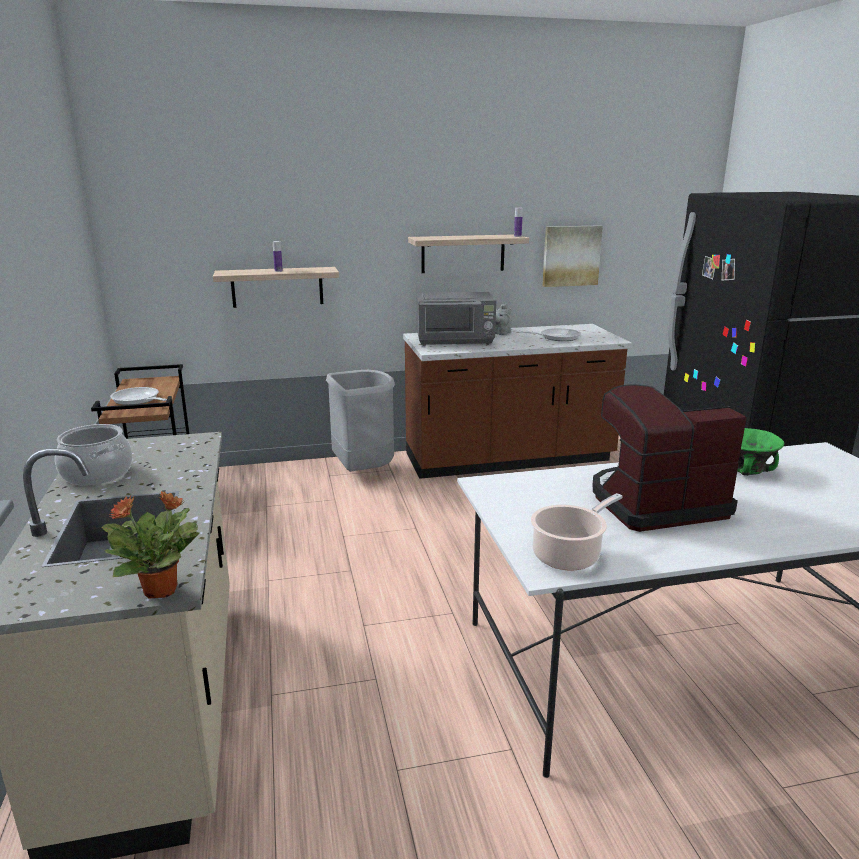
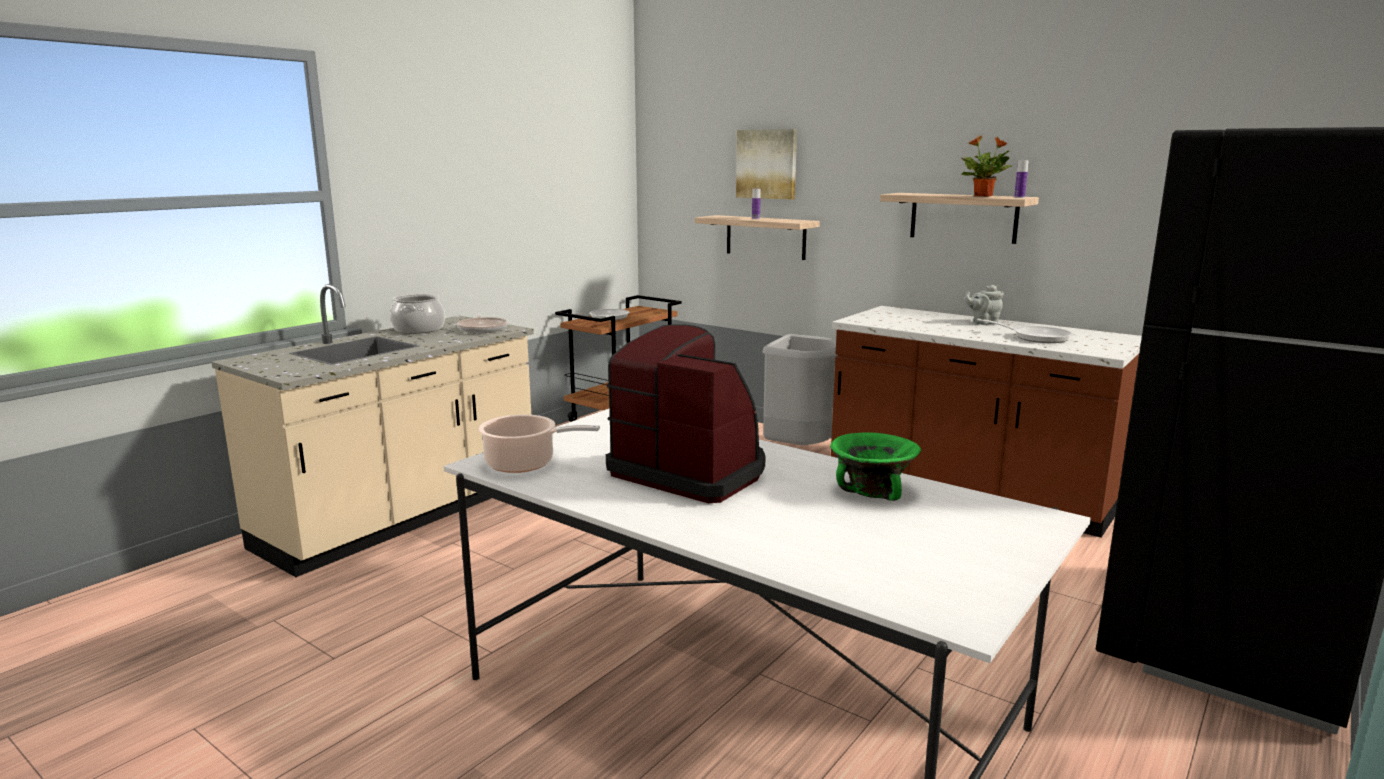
camera: 50 degrees right, 5 degrees down
(162, 590) = (285, 375): potted plant -> potted plant (983, 196)
(171, 448) = (482, 328): none -> frying pan
(455, 341) = (905, 319): grey microwave -> none
(571, 256) = (1122, 232): picture -> picture (767, 164)

